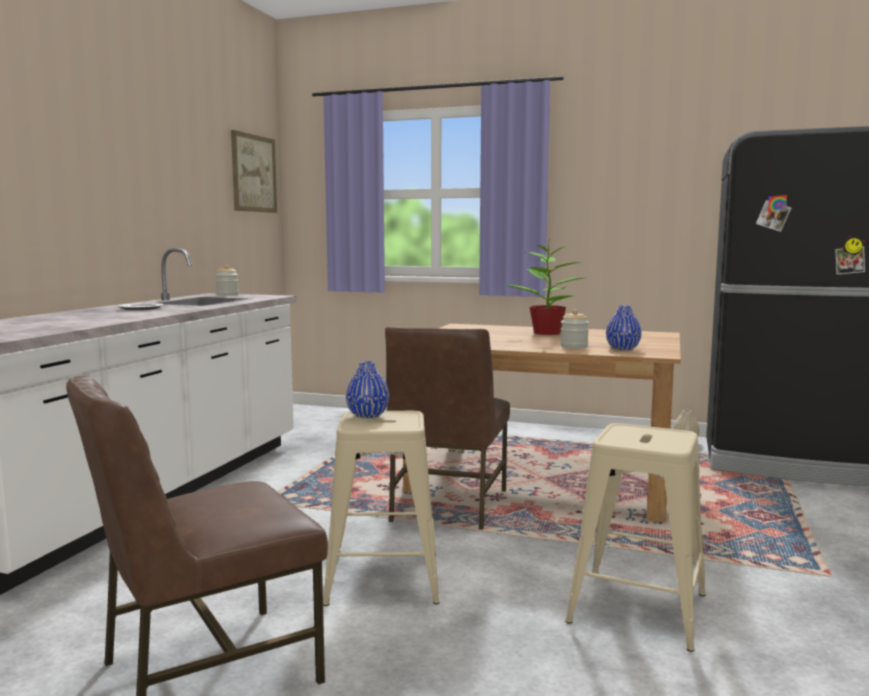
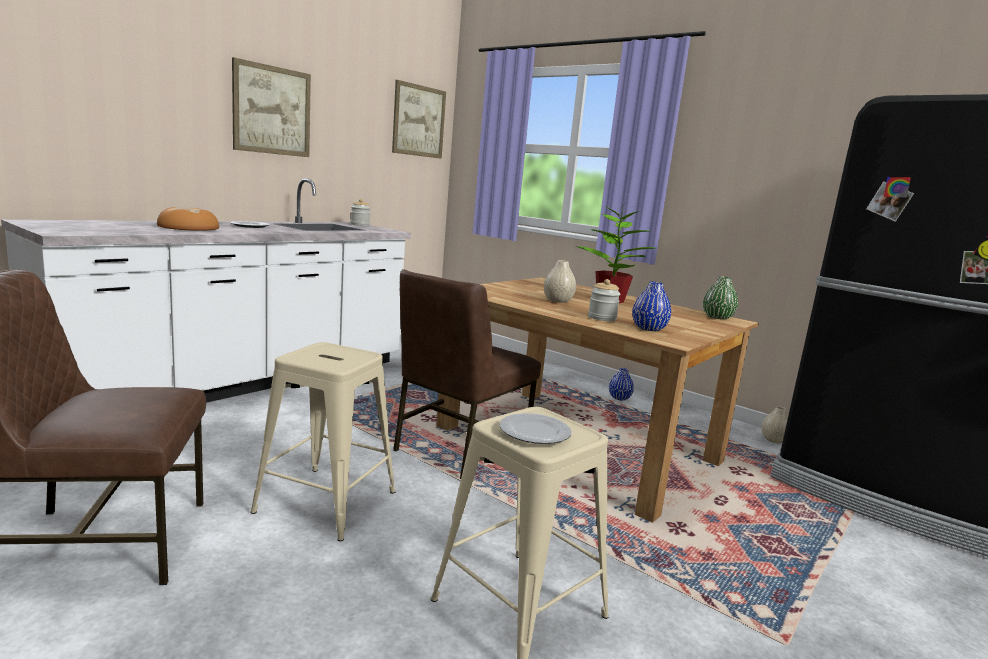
camera: 20 degrees right, 5 degrees up
(94, 317) = (188, 228): none -> bread
(126, 173) = (272, 110): none -> picture
(367, 415) = (328, 349): blue vase -> blue vase (619, 398)
(511, 339) = (558, 301): none -> beige vase
(646, 439) = (535, 432): none -> plate
(647, 333) = (717, 317): none -> green vase

